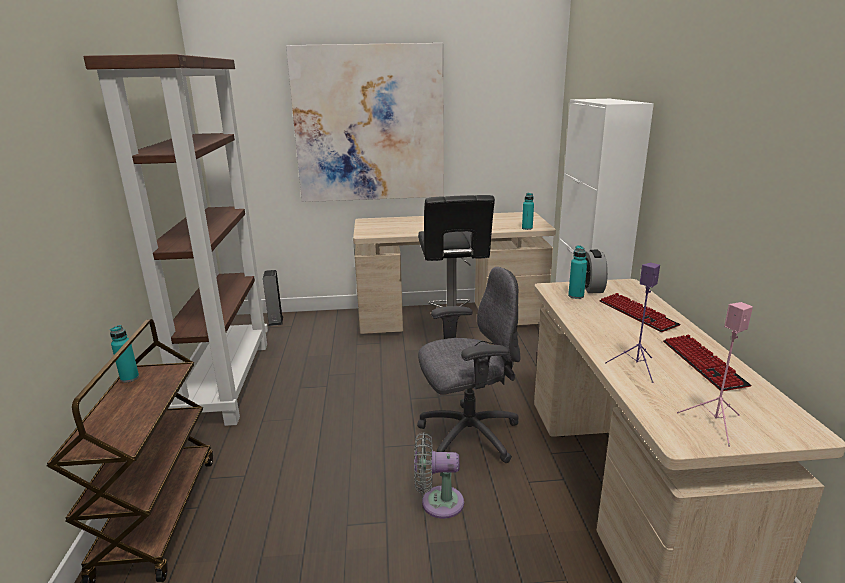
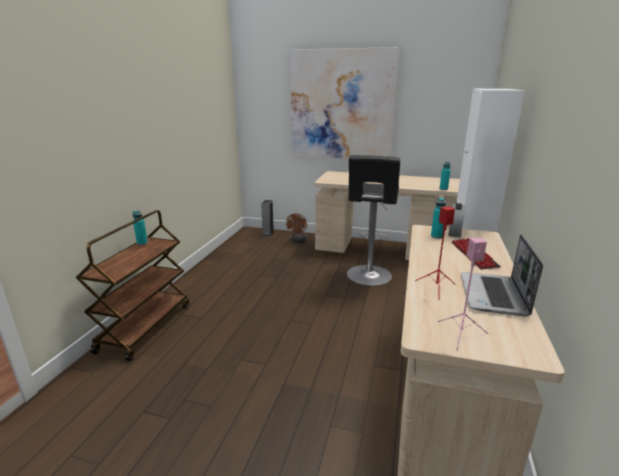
camera: 20 degrees right, 0 degrees up
(227, 380) = (221, 263): brown bookcase -> none
(326, 325) = (297, 241): none -> brown fan
(437, 502) = (304, 361): grey fan -> none
(467, 435) = (349, 326): grey office chair -> none
(636, 367) = (436, 288): purple speaker -> red speaker
(703, 363) = (494, 295): keyboard -> laptop

